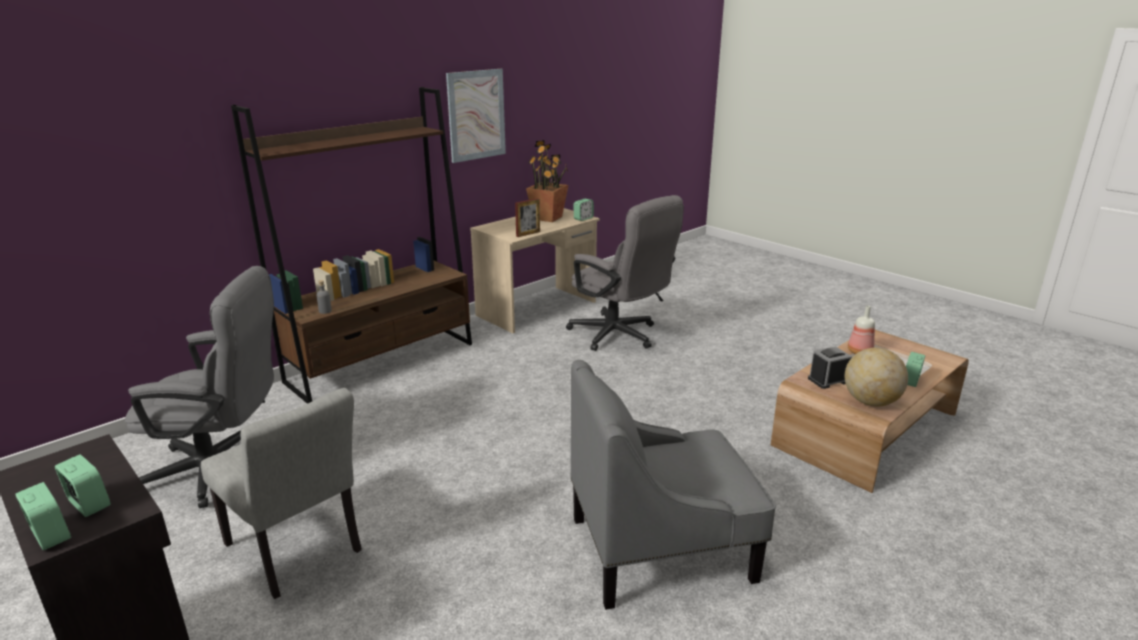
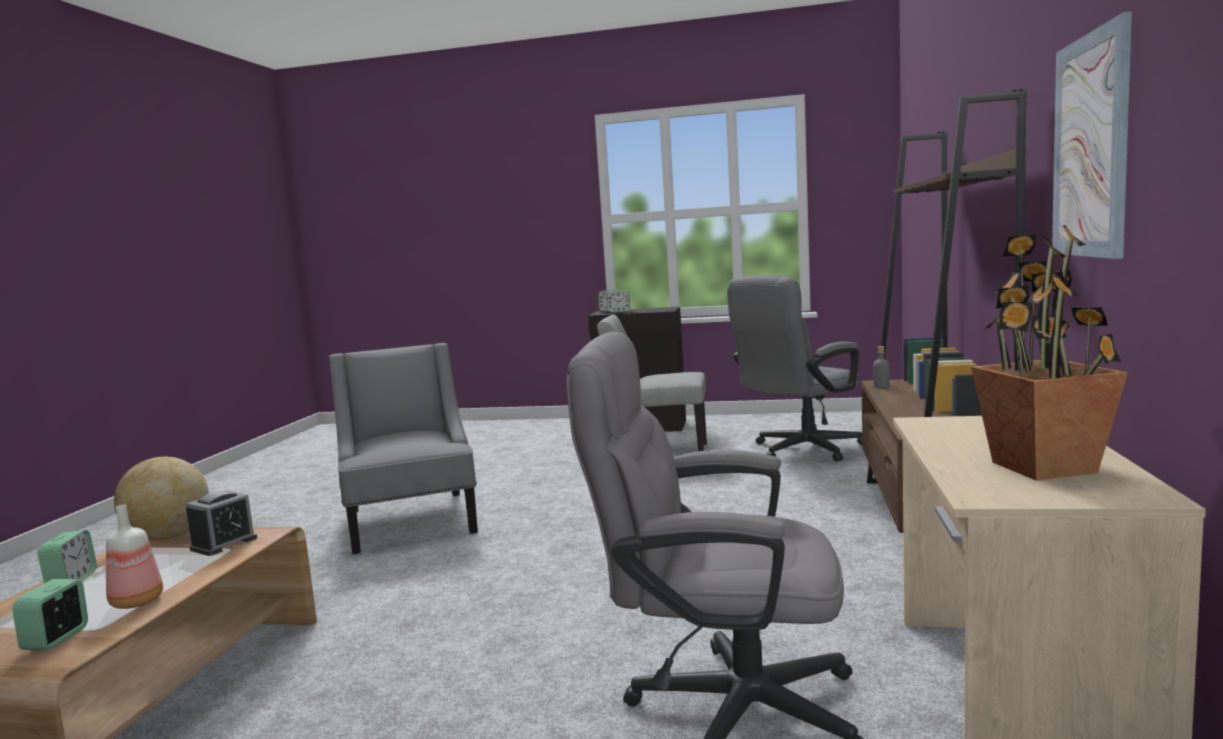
camera: 145 degrees right, 15 degrees down
(528, 234) = (926, 432): picture frame -> none
(583, 218) = (975, 492): alarm clock -> alarm clock (56, 639)
(661, 548) = (411, 520): grey armchair -> grey armchair turned 60 degrees counterclockwise

